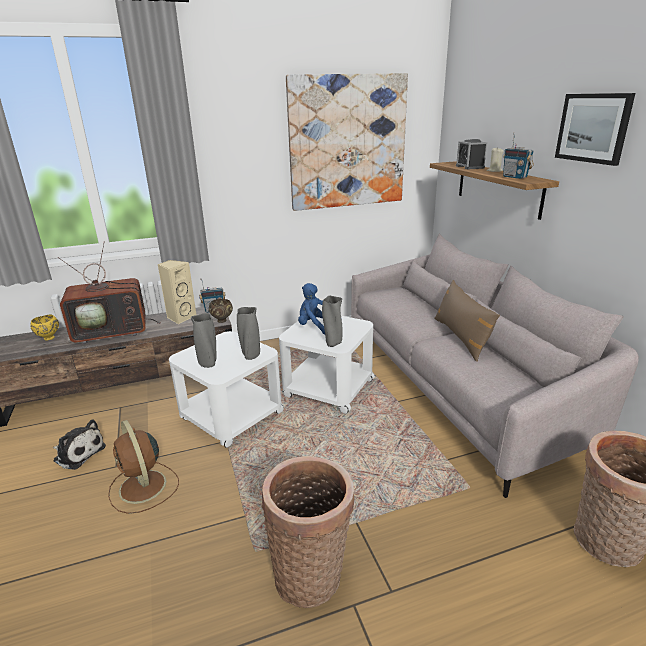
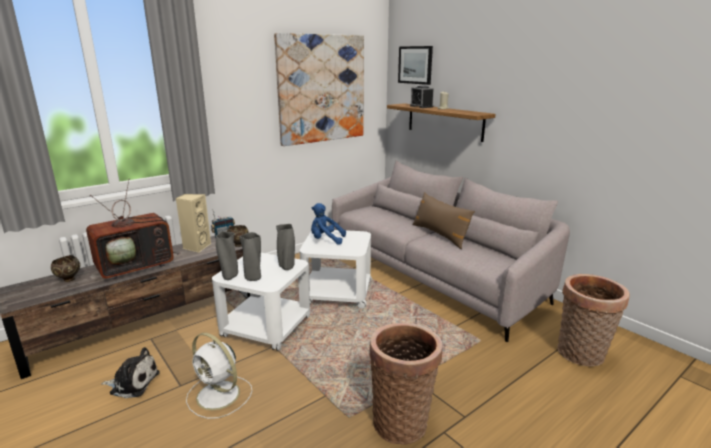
camera: 20 degrees left, 5 degrees down
(48, 338) = (68, 280): yellow bowl -> brown bowl
(143, 488) = (219, 396): brown fan -> white fan
(333, 344) = (348, 250): grey vase -> grey vase (229, 277)
(515, 177) = (463, 112): radio -> none
(593, 128) = (517, 76): picture -> picture (415, 65)

